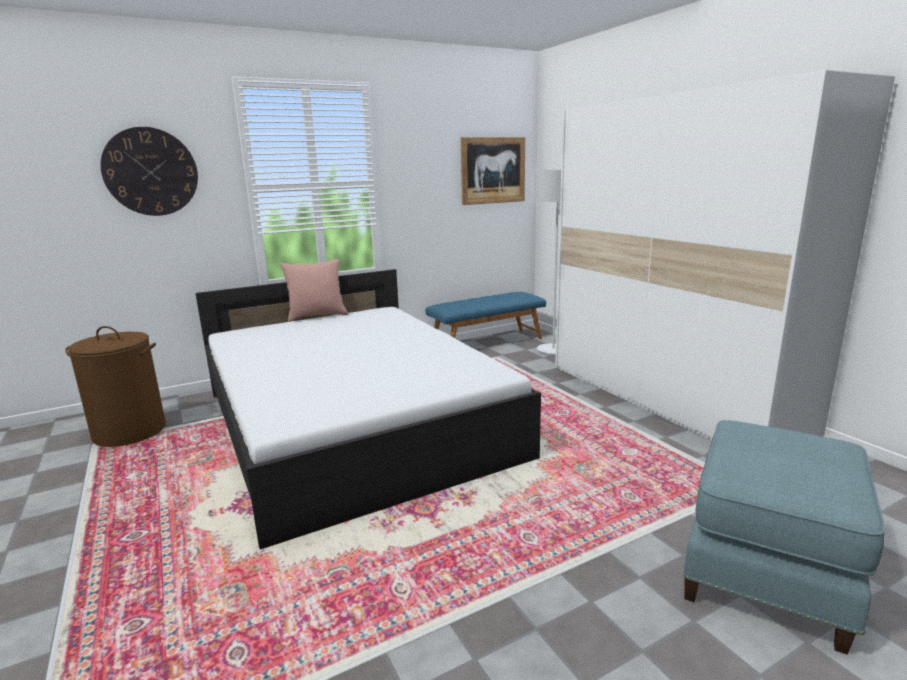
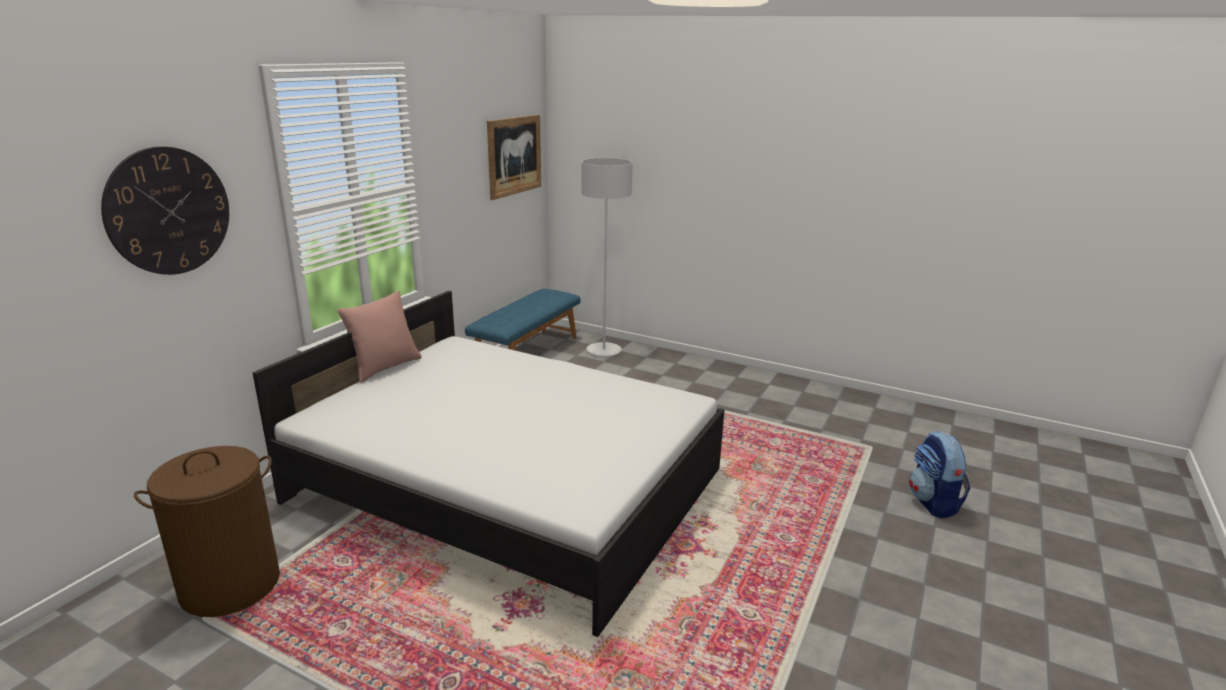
camera: 35 degrees left, 5 degrees up
(668, 399) = (751, 383): white wardrobe -> none
(768, 569) = (933, 503): blue ottoman -> backpack

